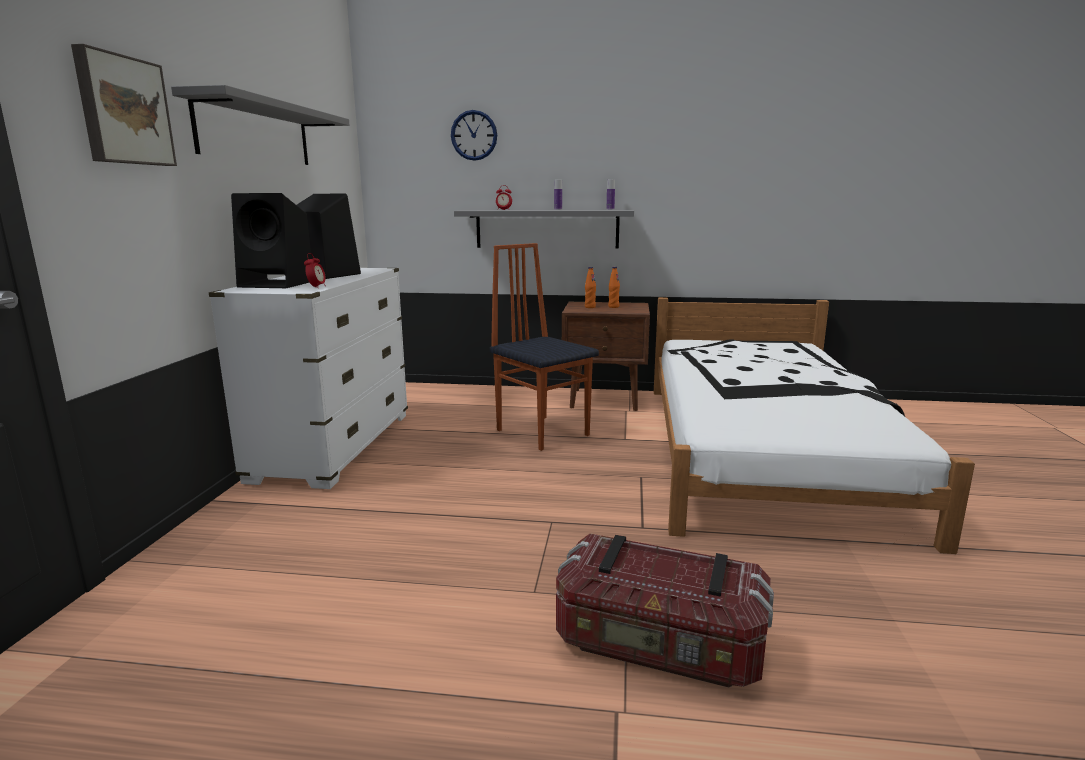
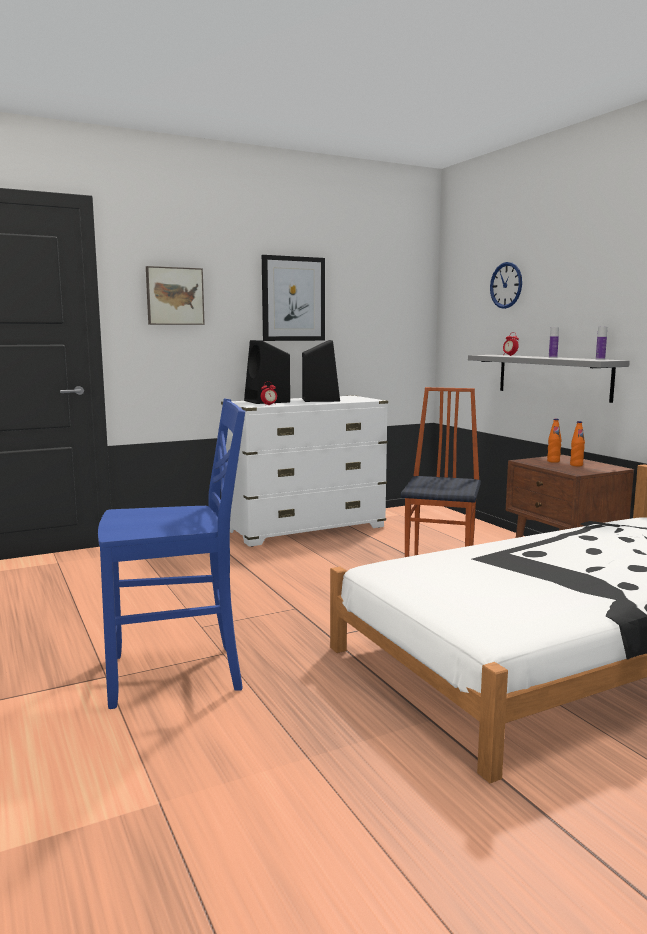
camera: 55 degrees right, 5 degrees down
(256, 133) = (293, 299): grey shelf -> picture
(658, 647) = (178, 674): storage box -> blue chair

